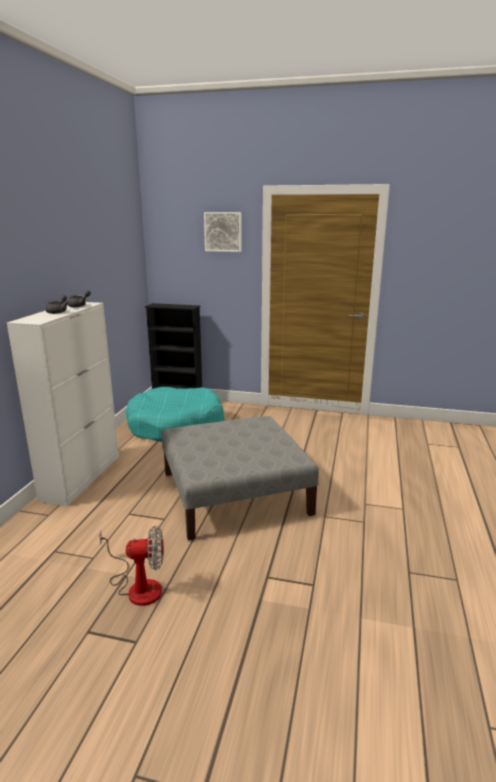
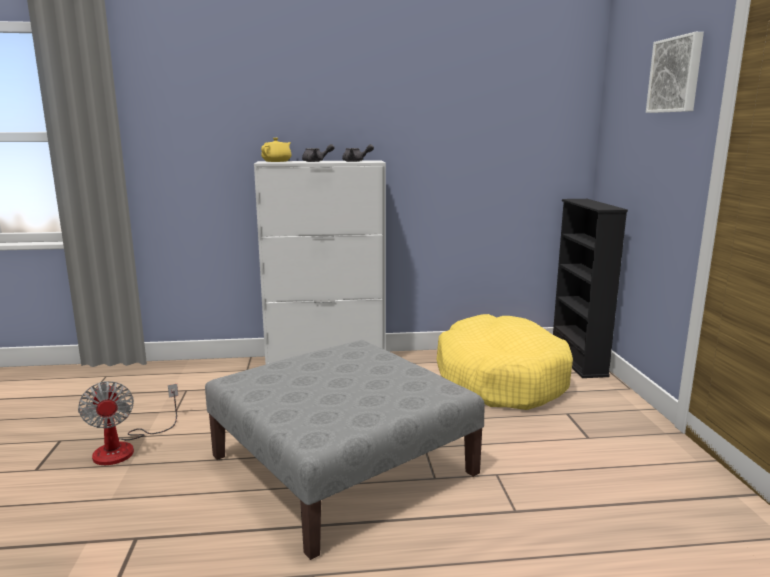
camera: 70 degrees right, 5 degrees down
(33, 318) = (277, 161): none -> yellow teapot
(176, 426) = (500, 378): turquoise dog bed -> yellow dog bed

